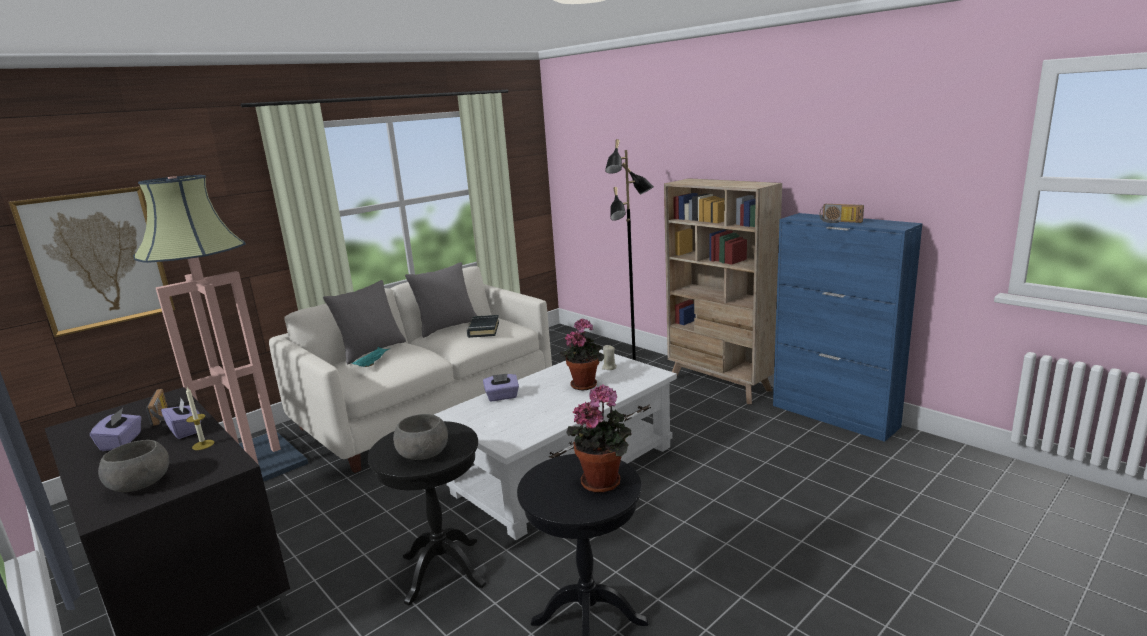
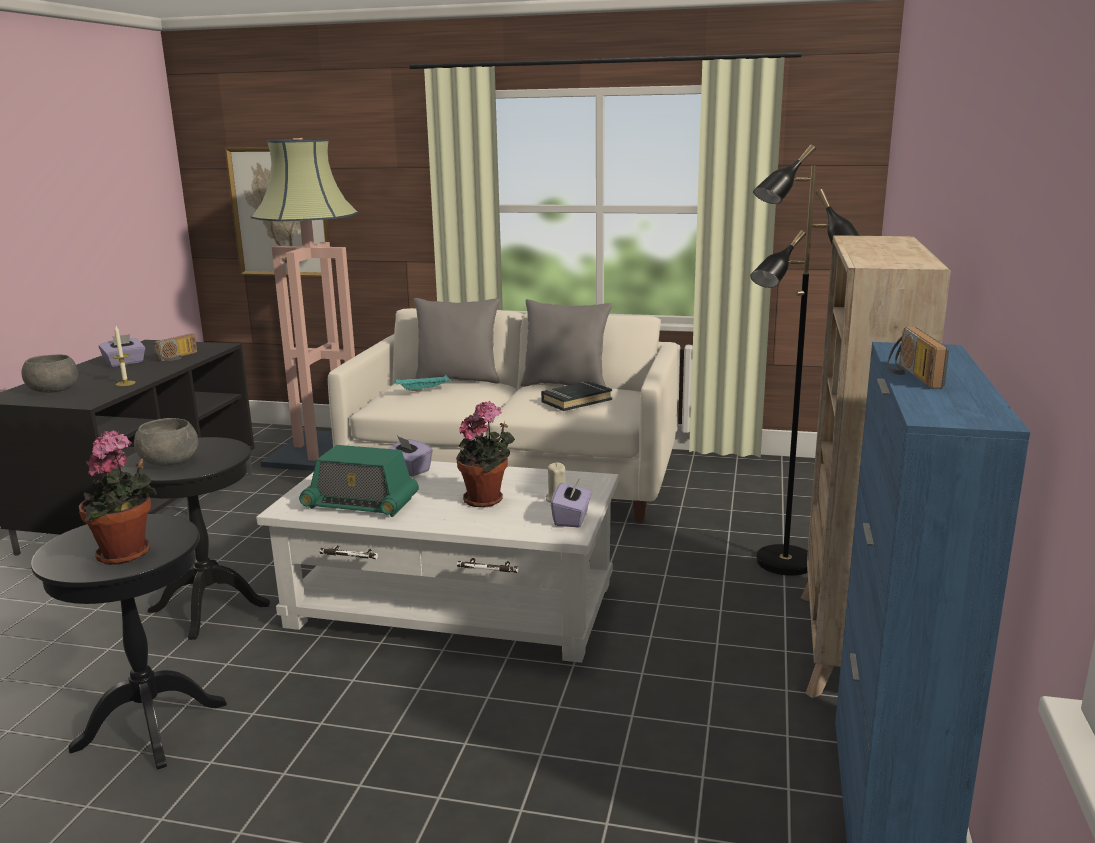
camera: 55 degrees right, 0 degrees up
(186, 430) = (152, 371): purple tissue box -> purple tissue box (572, 518)
(537, 420) = (360, 504): none -> radio

